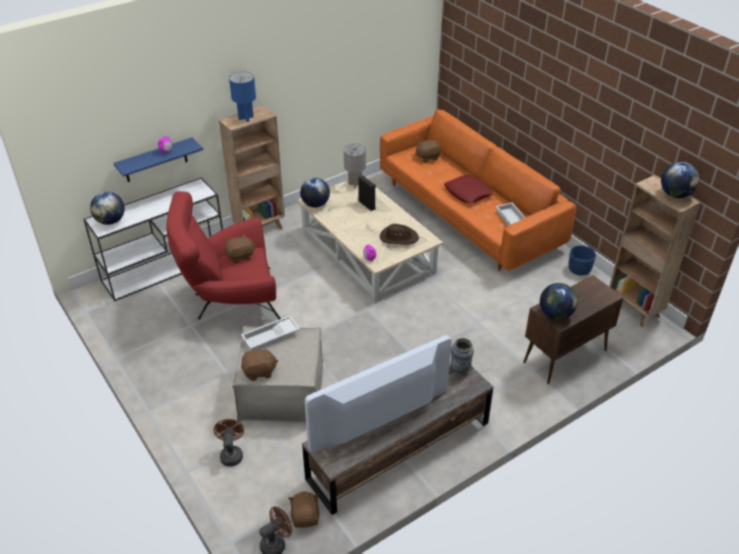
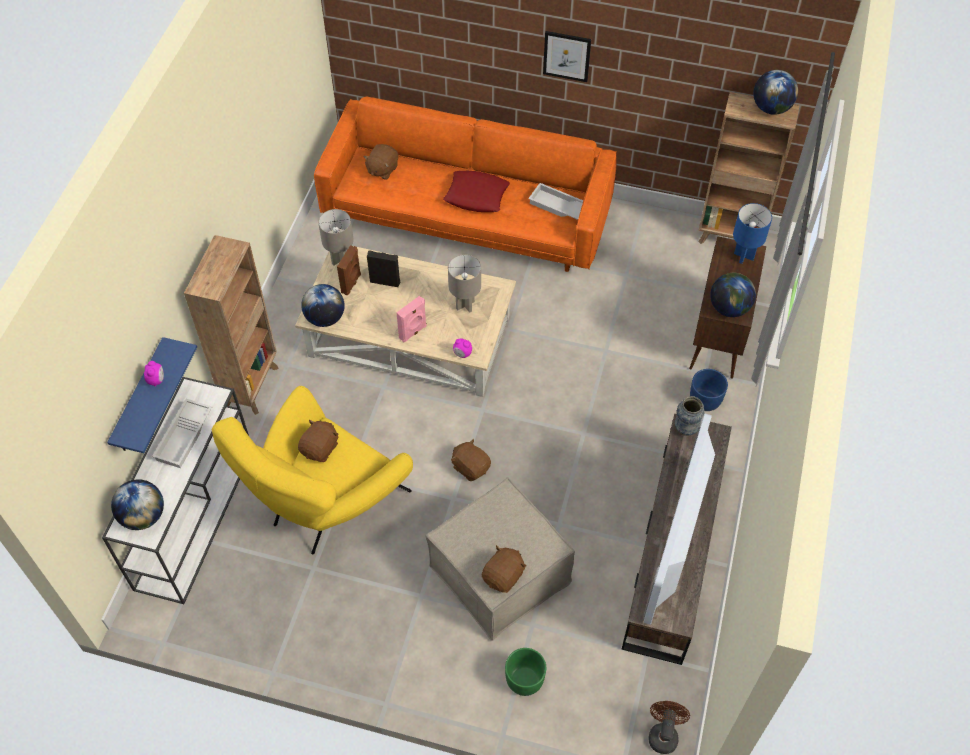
camera: 40 degrees left, 15 degrees up
(230, 301) = (325, 506): red armchair -> yellow armchair
(231, 454) = (524, 680): brown fan -> green planter
(246, 118) = (217, 269): blue table lamp -> blue table lamp (744, 256)
(271, 337) = (472, 527): white tray -> white tray (185, 437)
(305, 517) = (661, 686): brown plush toy -> brown plush toy (471, 467)
(348, 197) = (351, 283): none -> brown speaker
(354, 235) = (413, 332): none -> pink speaker
(398, 237) = (464, 305): brown hat -> grey table lamp
(560, 114) = (567, 56): none -> picture
(579, 270) = (641, 220): blue planter -> blue planter (705, 400)

